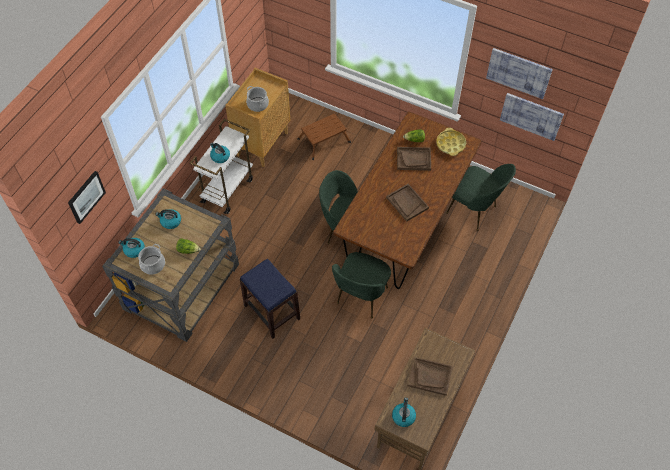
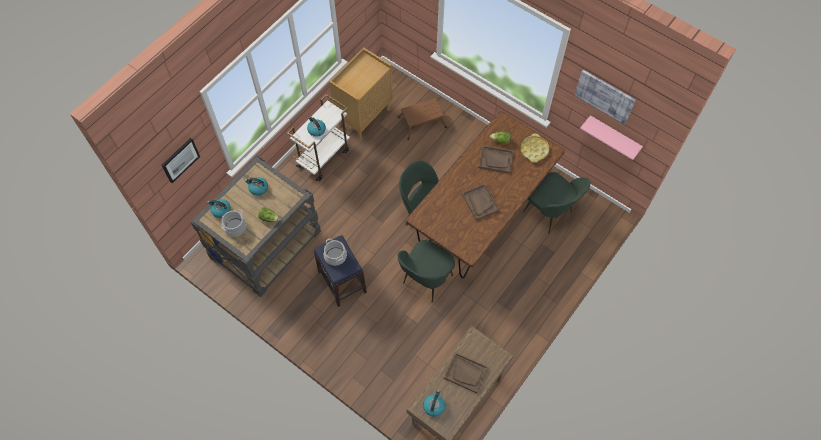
camera: 10 degrees right, 5 degrees up
(258, 104) = (359, 84): cooking pot -> cooking pot (335, 256)
(531, 116) = (613, 136): picture -> pink shelf

